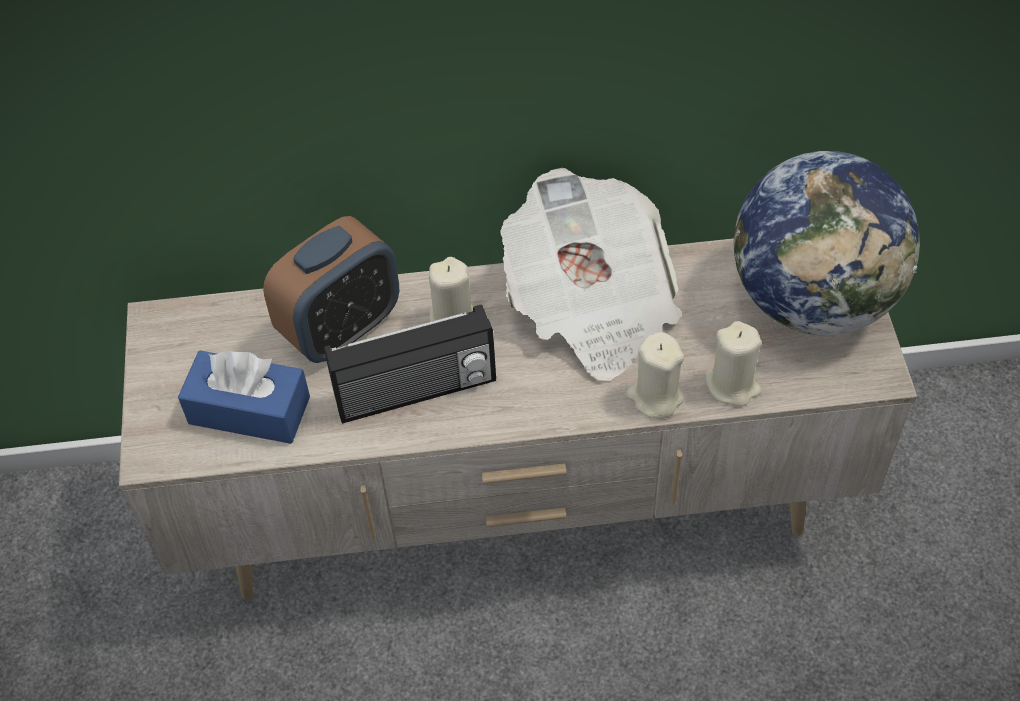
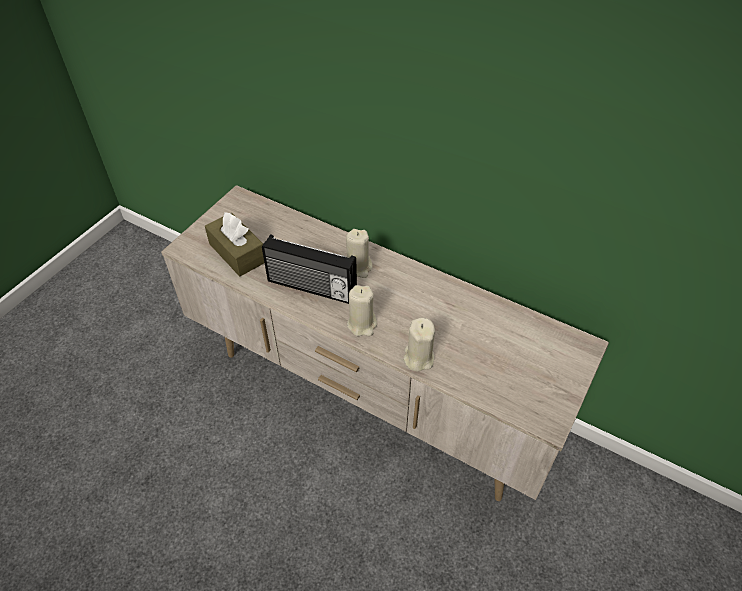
camera: 35 degrees right, 5 degrees down
(249, 410) = (237, 253): blue tissue box -> brown tissue box
(341, 328) = (307, 242): alarm clock -> none
(591, 305) = (428, 298): newspaper -> none
(732, 385) = (463, 377): beige candle -> beige candle (362, 324)
(814, 299) = (548, 363): globe -> none

